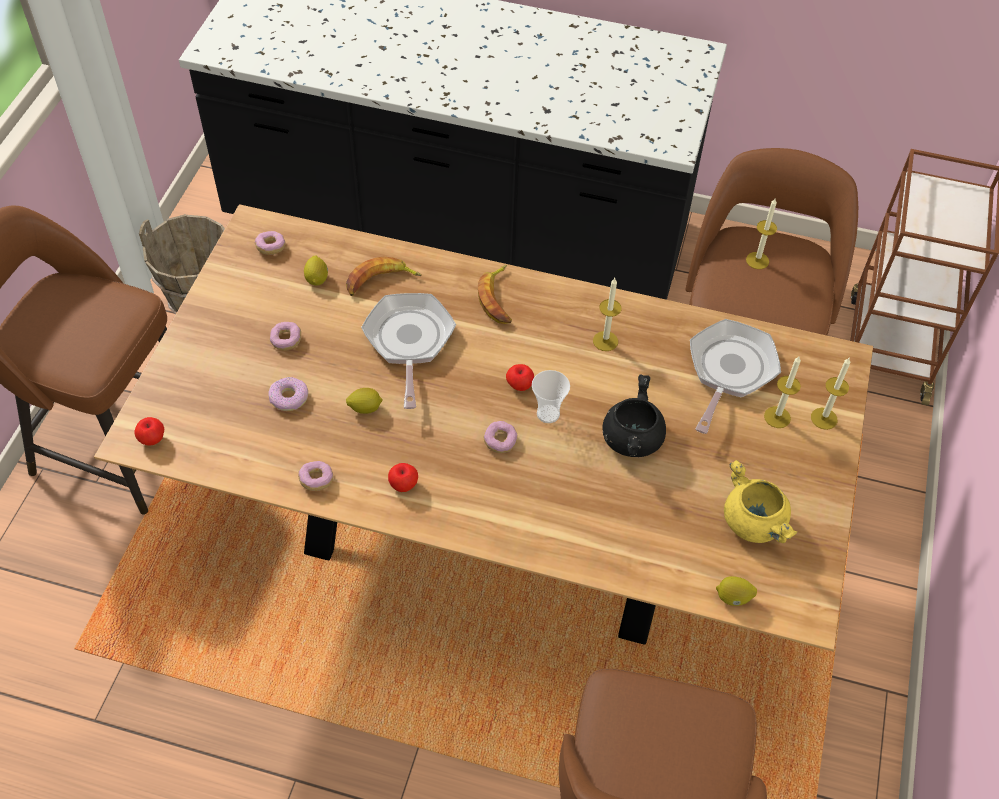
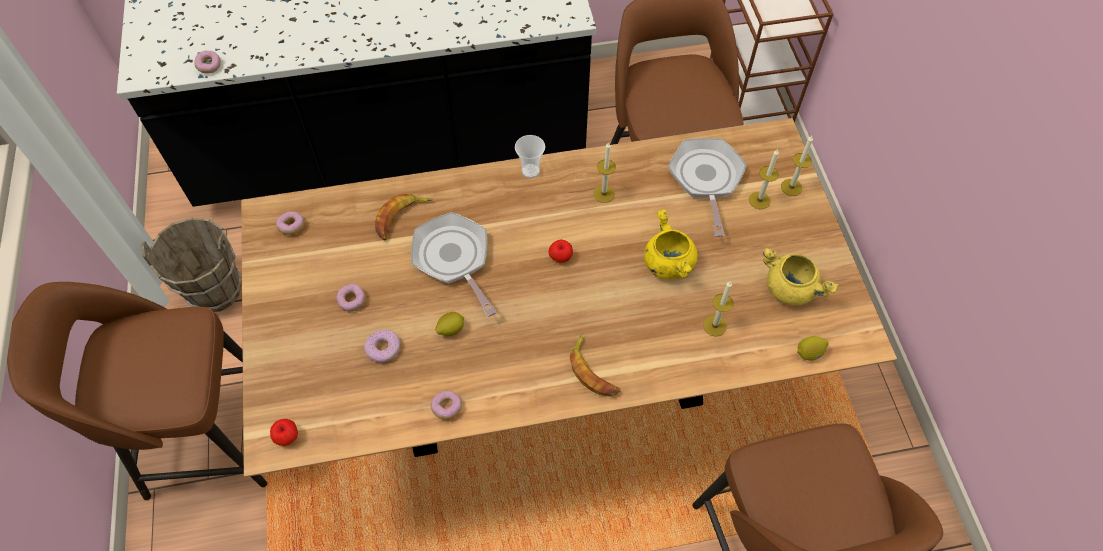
camera: 25 degrees left, 5 degrees up
(317, 279) = (347, 237): lemon -> none
(403, 485) = (518, 379): apple -> none
(498, 299) = (503, 194): banana -> banana (593, 371)
(500, 441) = (572, 309): donut -> donut (209, 66)
(548, 414) = (595, 270): cup -> cup (530, 171)
(631, 438) = (667, 263): black cooking pot -> yellow cooking pot
(757, 260) = (667, 84): candle -> candle (714, 326)

